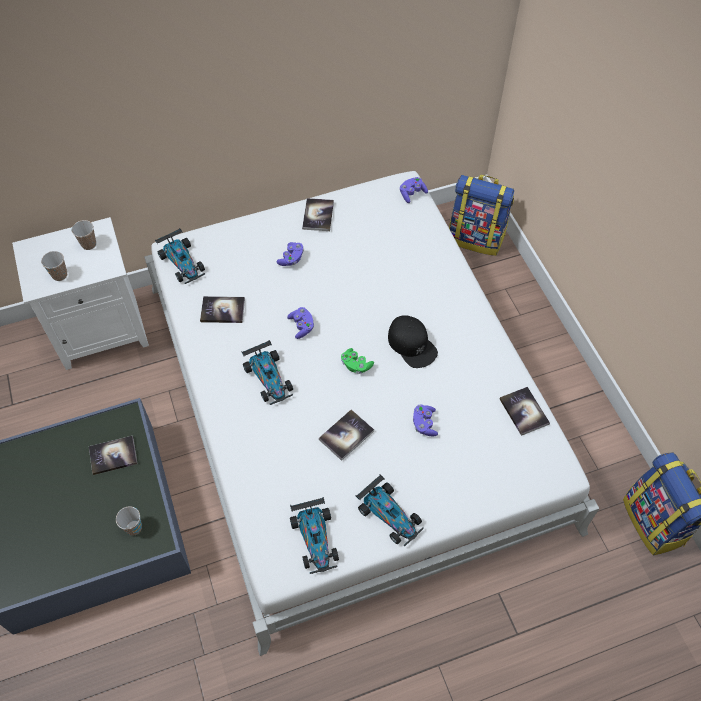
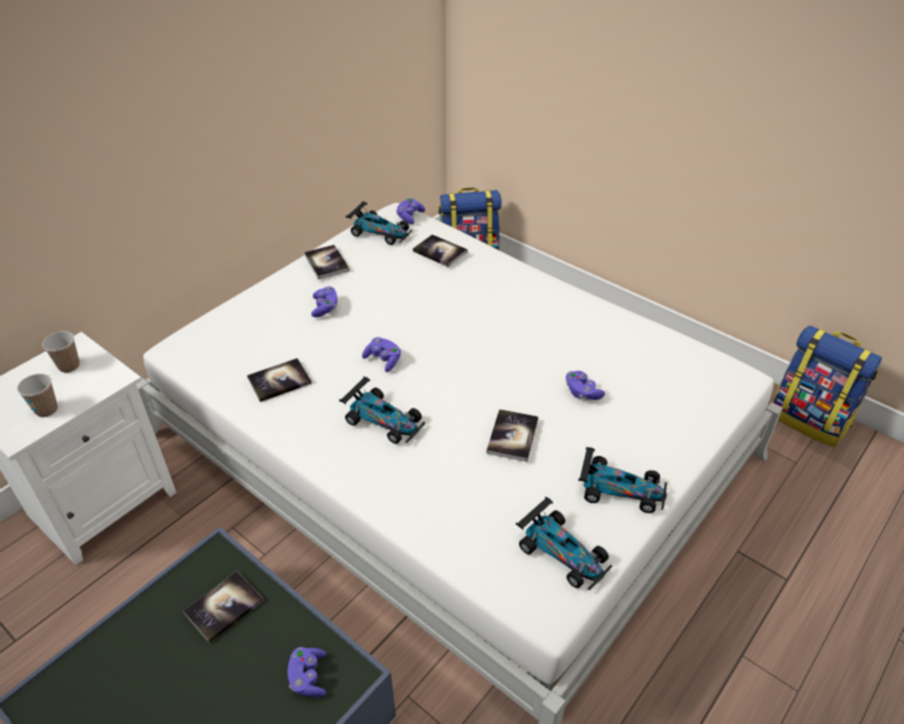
camera: 30 degrees left, 15 degrees down
(134, 528) = (308, 677): cup -> purple game controller
(182, 262) = (197, 355): toy car -> toy car (380, 232)
(356, 365) = (470, 370): green game controller -> none
(412, 344) = (511, 331): black cap -> none
(524, 411) = (663, 343): book -> book (440, 252)

